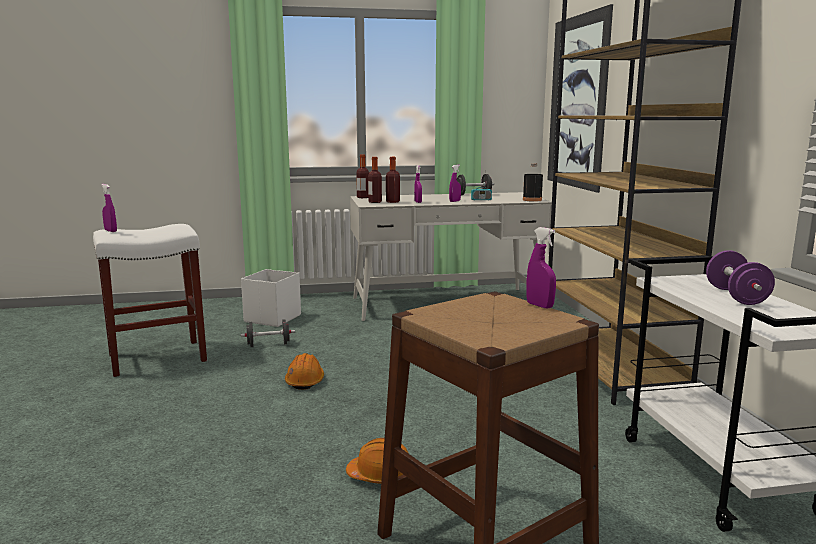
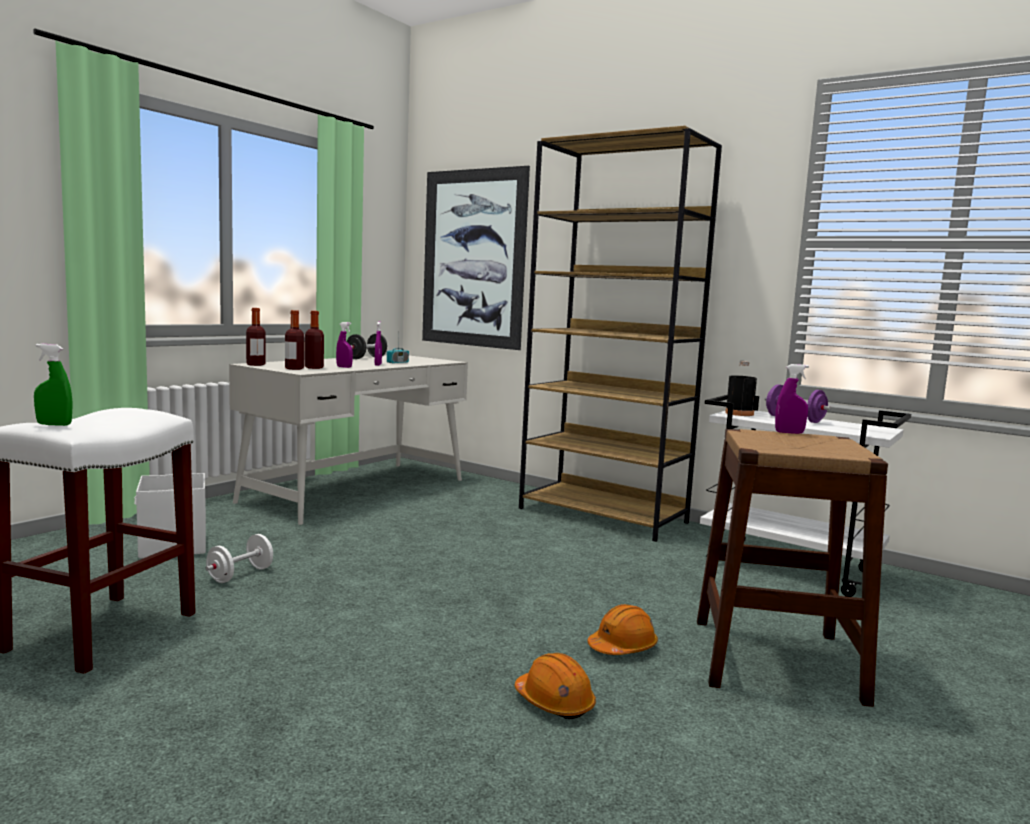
camera: 45 degrees left, 5 degrees down
(110, 231) = (54, 424): purple spray bottle -> green spray bottle
(268, 345) = (240, 575): black dumbbell -> white dumbbell
(305, 381) = (375, 597): orange hard hat -> orange hard hat (554, 702)
(532, 200) = (443, 361): black bottle -> black bottle (739, 413)

